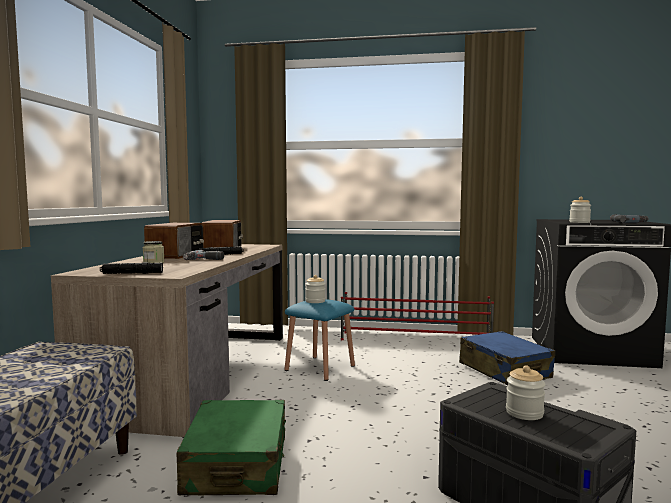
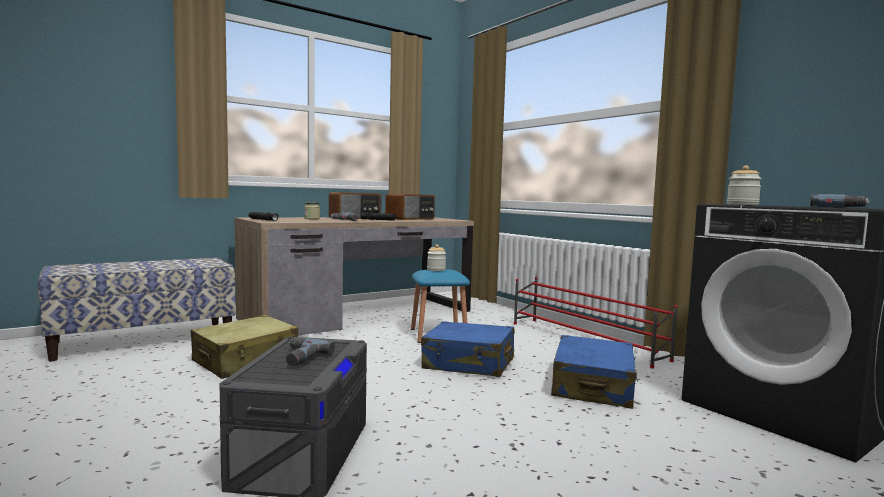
camera: 45 degrees right, 0 degrees up
(237, 465) = (246, 360): green suitcase -> beige suitcase
(408, 384) = (469, 363): none -> blue suitcase
(524, 413) = (299, 357): jar -> power drill

